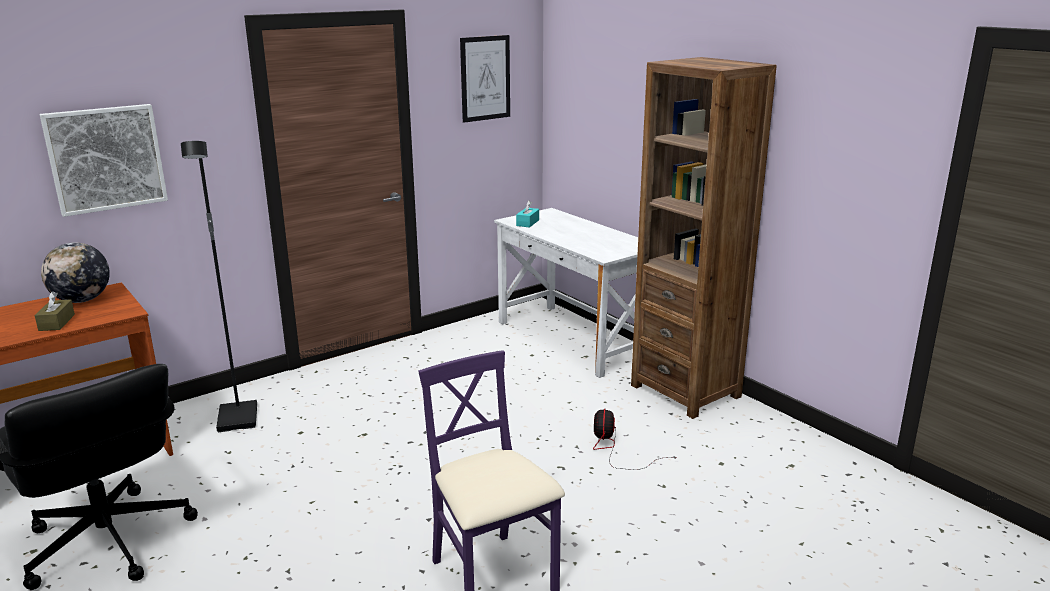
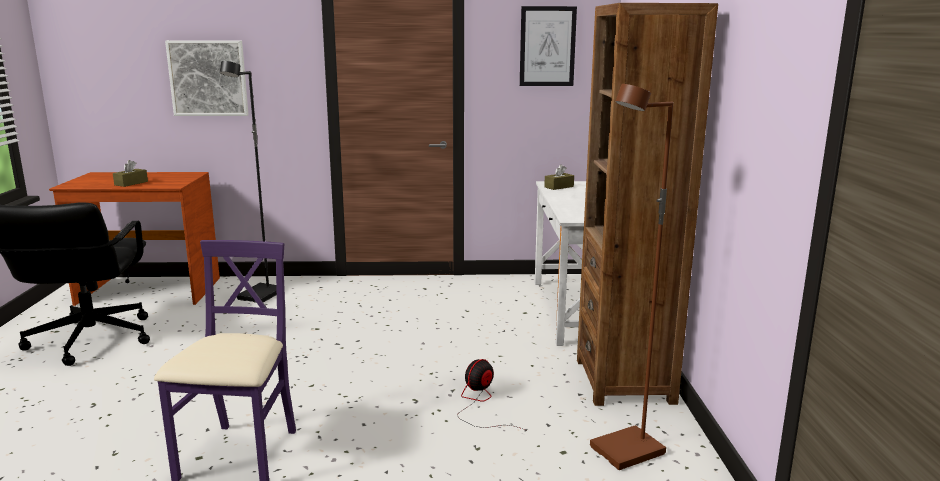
camera: 35 degrees right, 5 degrees down
(82, 300) = (168, 176): globe -> none
(527, 223) = (559, 187): turquoise tissue box -> brown tissue box
(758, 445) = (627, 452): none -> brown floor lamp

